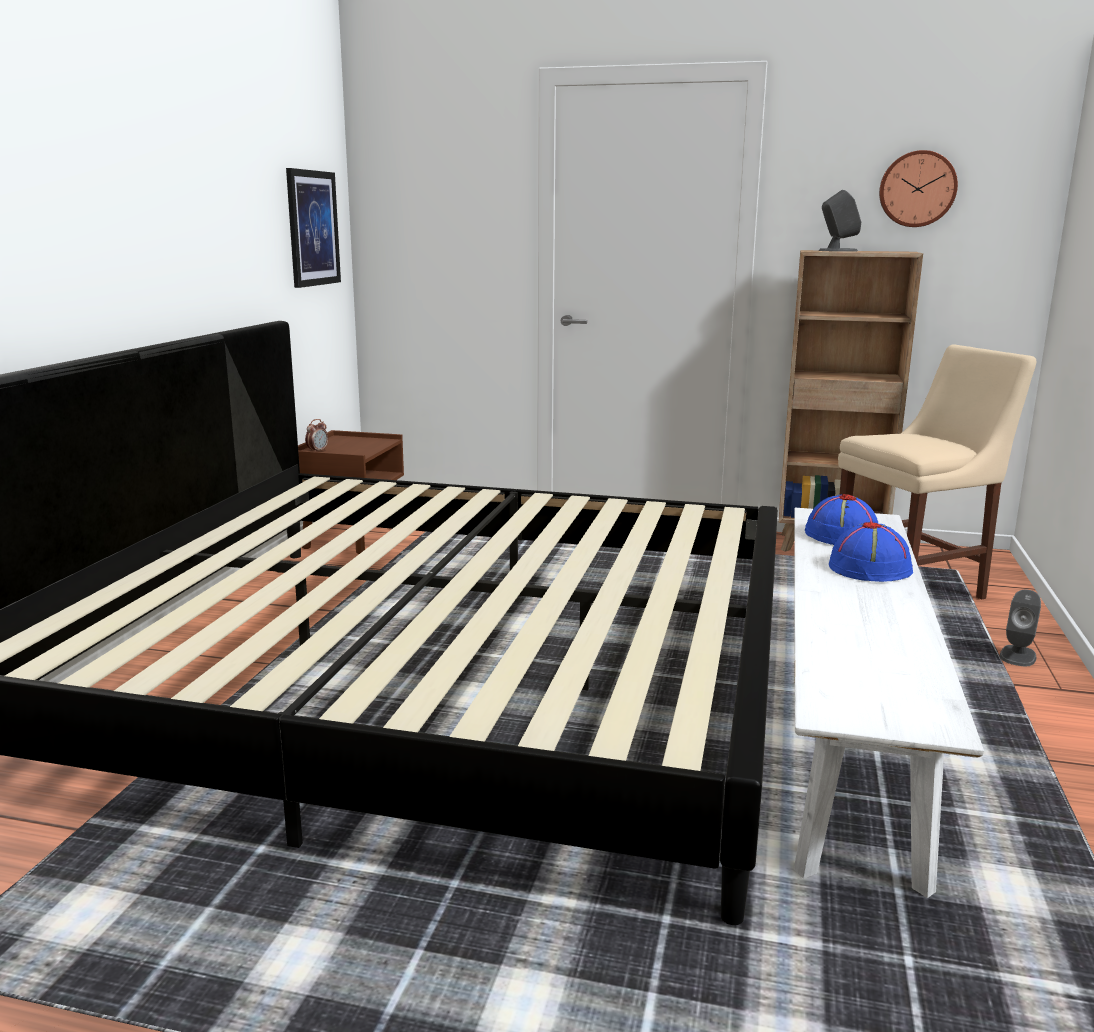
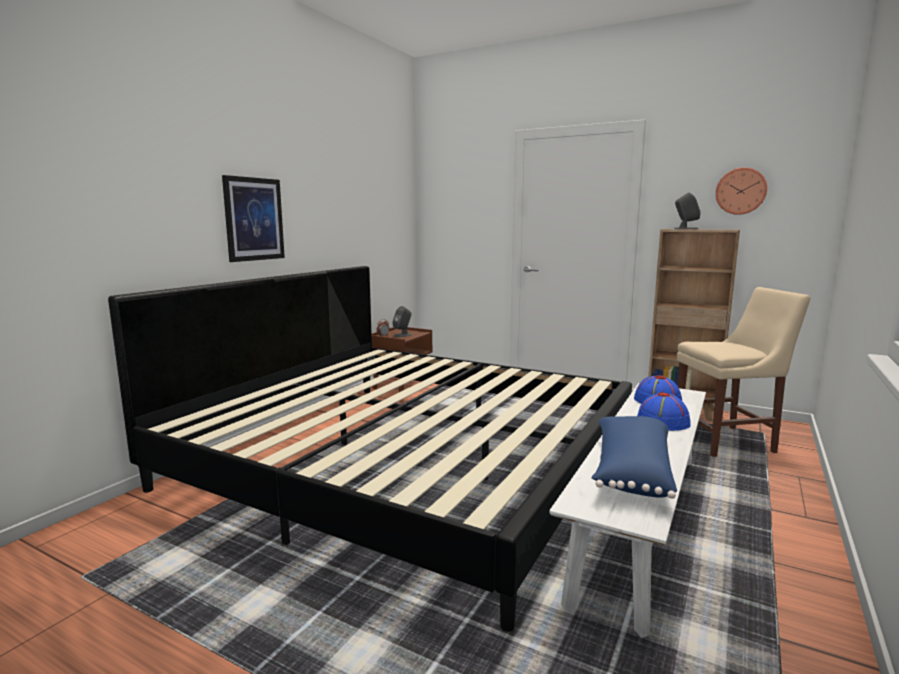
camera: 15 degrees right, 5 degrees down
(312, 228) = (391, 218): picture -> picture (254, 219)
(872, 651) = (630, 471): none -> blue pillow
(1018, 656) = (783, 491): grey speaker -> grey speaker (402, 335)

